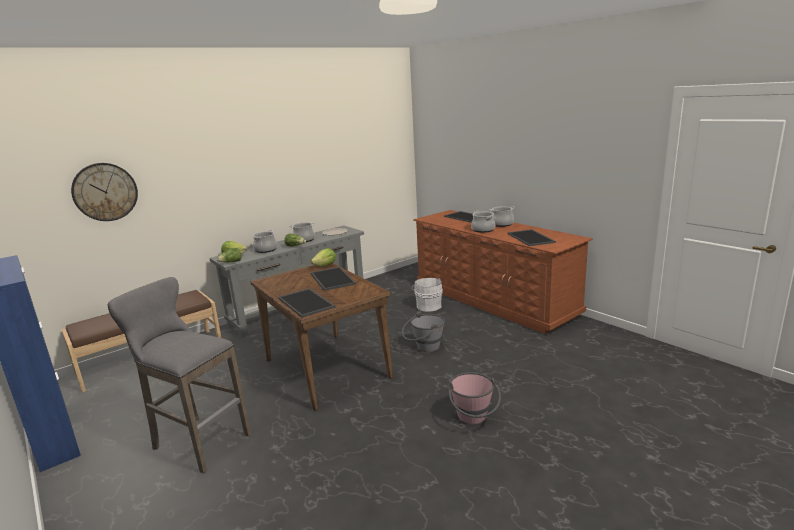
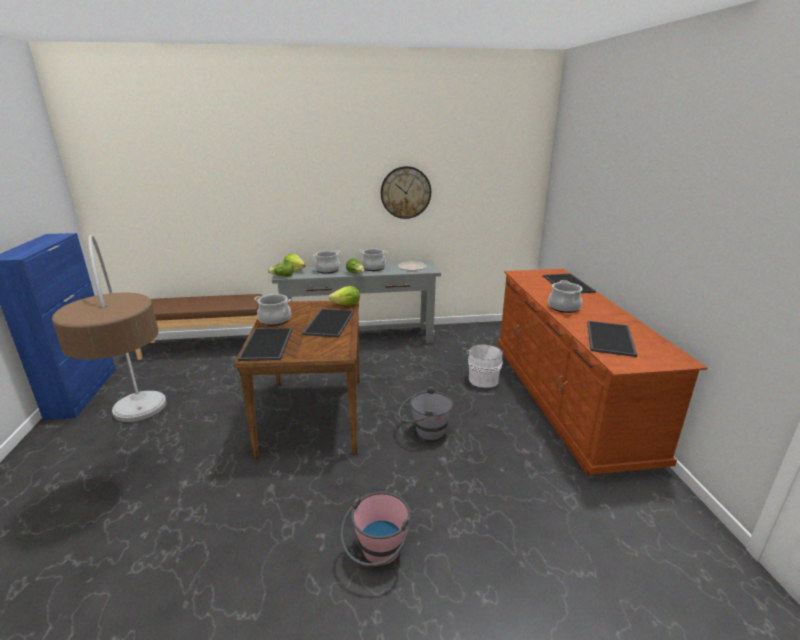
camera: 30 degrees right, 5 degrees up
(105, 192) = (184, 187): wall clock -> wall clock (405, 192)
(197, 441) = (145, 444): grey stool -> floor lamp
(501, 224) = (599, 306): cooking pot -> cooking pot (275, 320)

